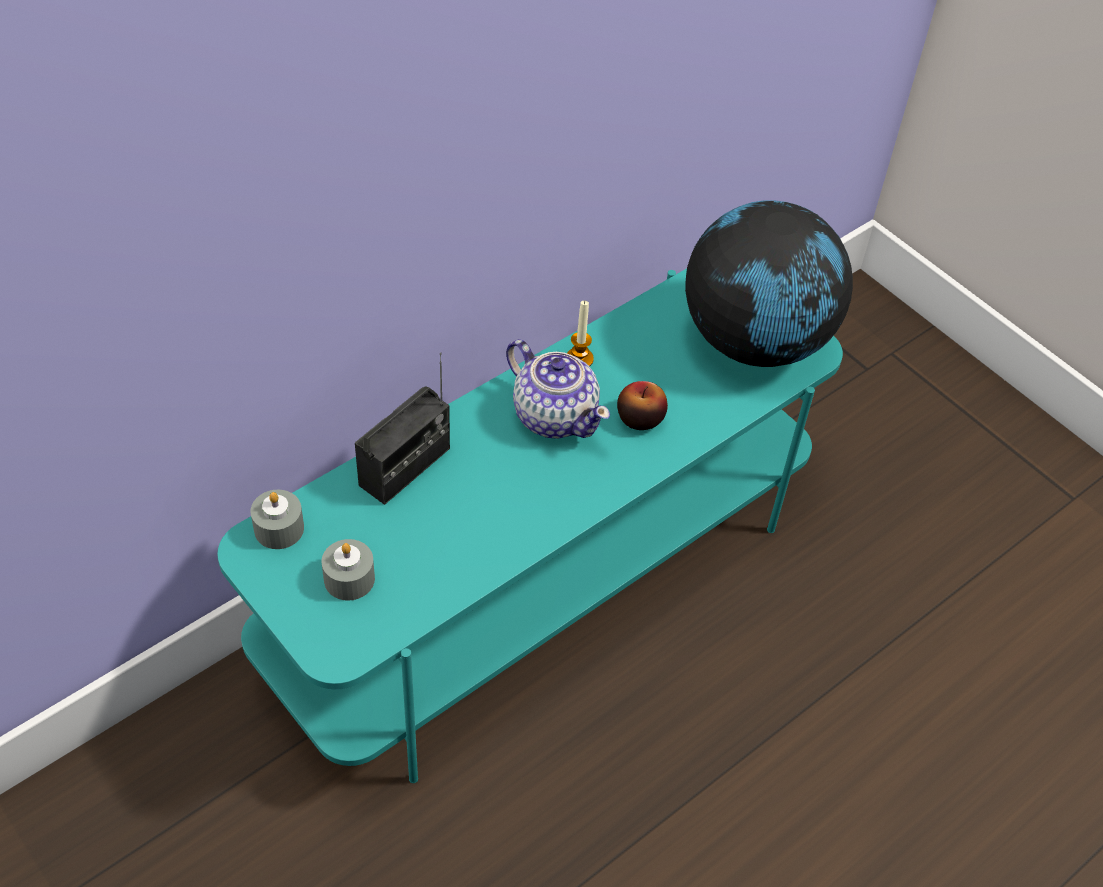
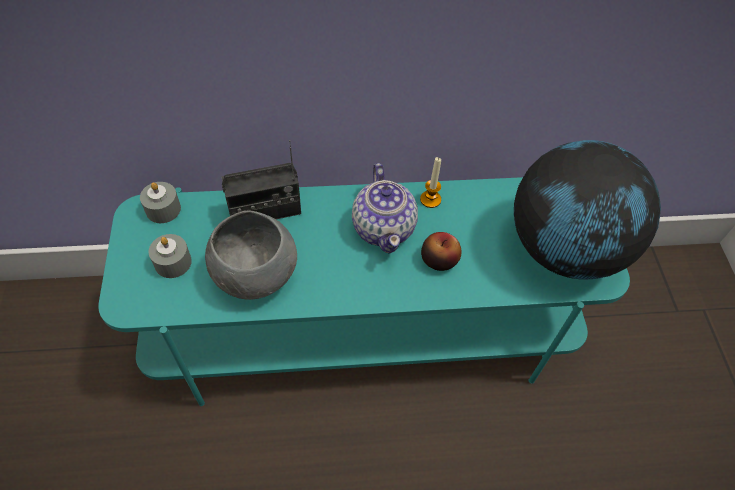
camera: 35 degrees right, 5 degrees up
(456, 540) = (254, 275): none -> grey bowl

